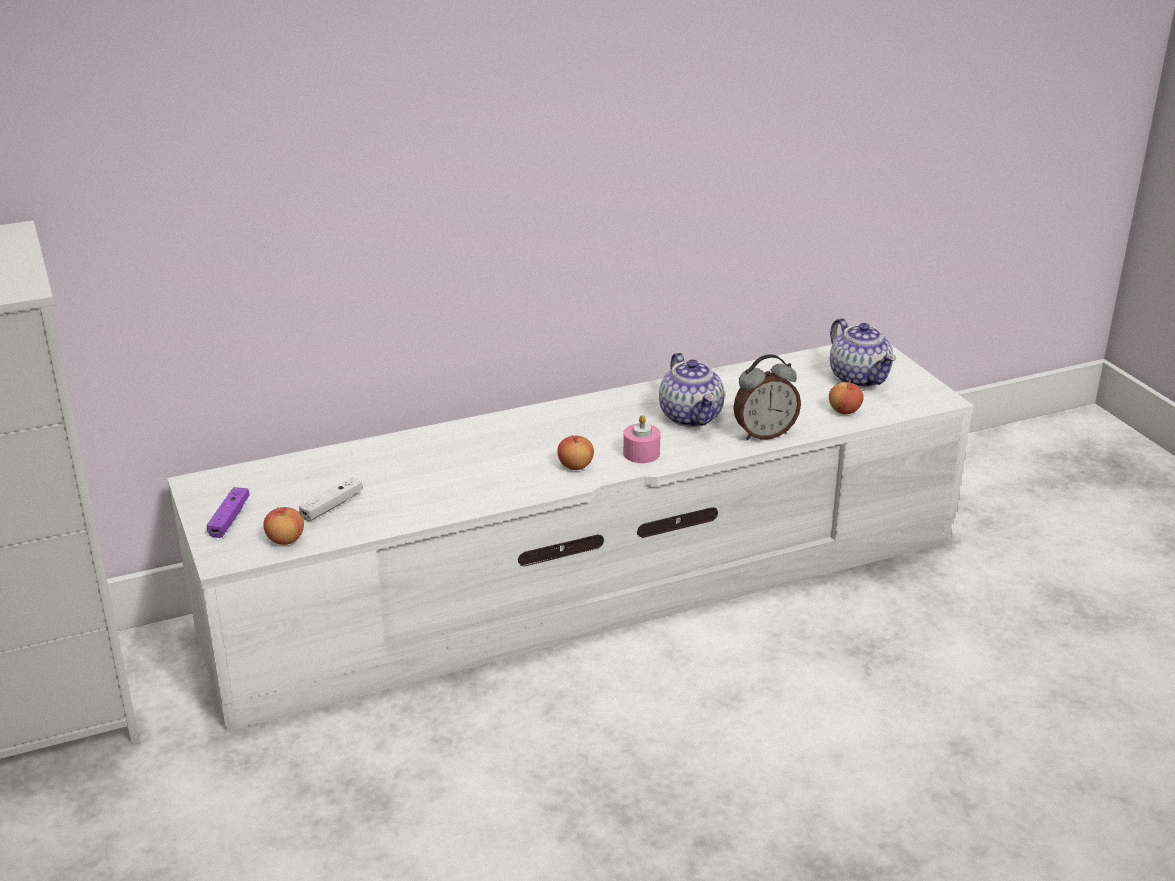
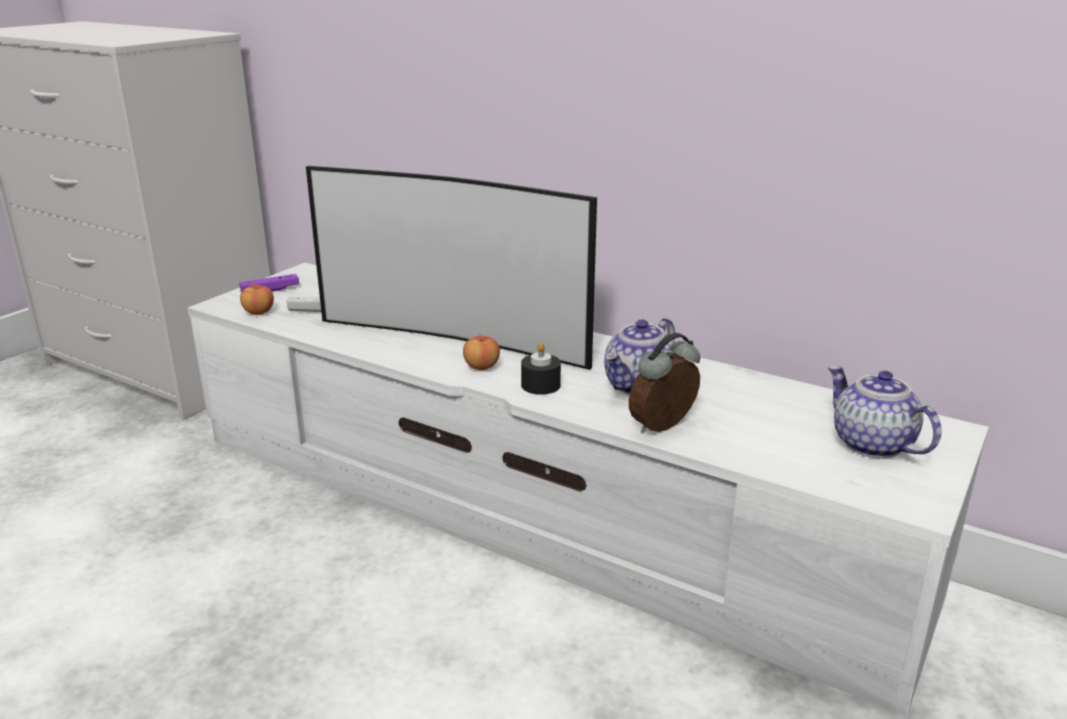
camera: 55 degrees right, 5 degrees down
(501, 459) = (455, 339): none -> television
(641, 453) = (540, 385): pink candle -> black candle
(764, 434) = (664, 428): alarm clock -> alarm clock turned 105 degrees clockwise
(844, 411) = (784, 456): apple -> none
(860, 378) = (871, 444): teapot -> teapot turned 120 degrees clockwise

